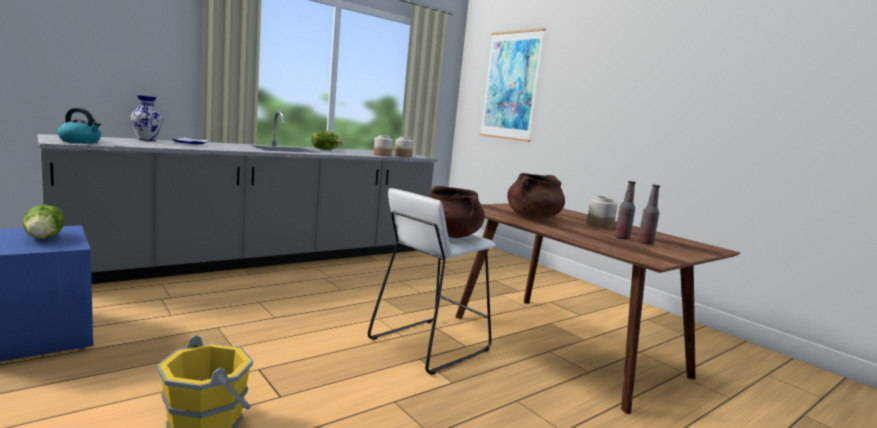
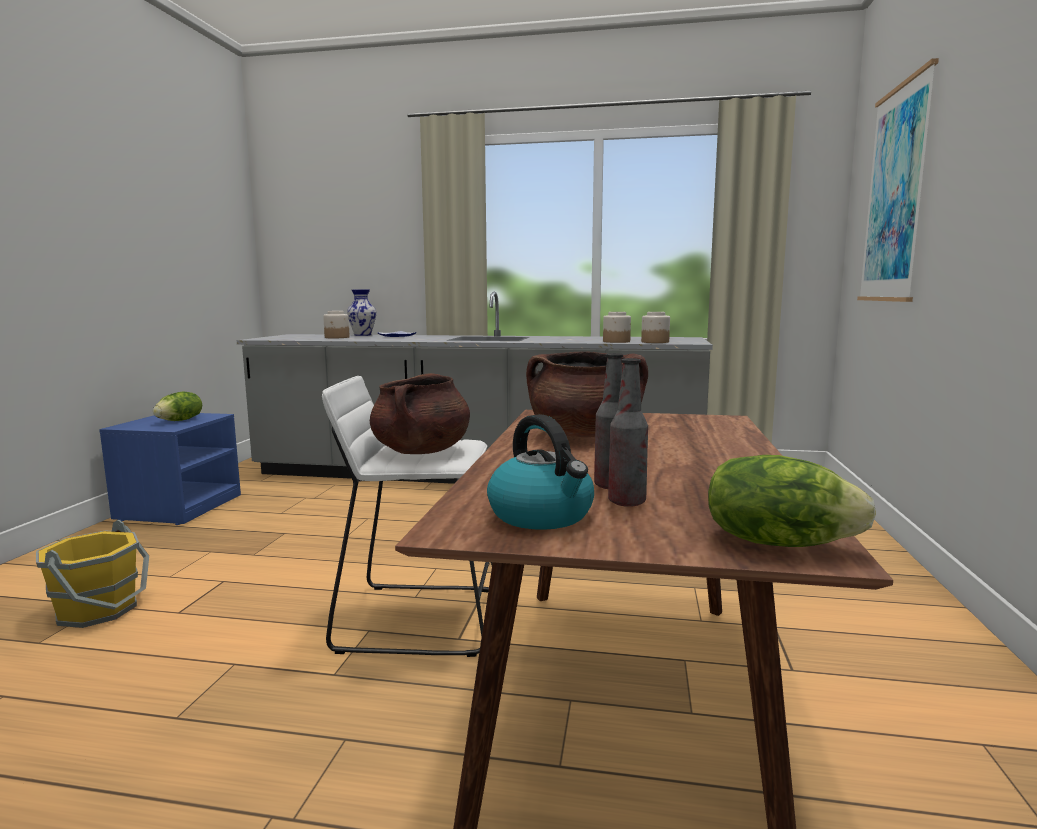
camera: 50 degrees right, 0 degrees up
(80, 142) = (280, 338): kettle -> kettle (542, 515)
(325, 149) = (555, 337): lettuce -> lettuce (778, 542)
(600, 225) = (681, 461): jar -> jar (337, 337)

